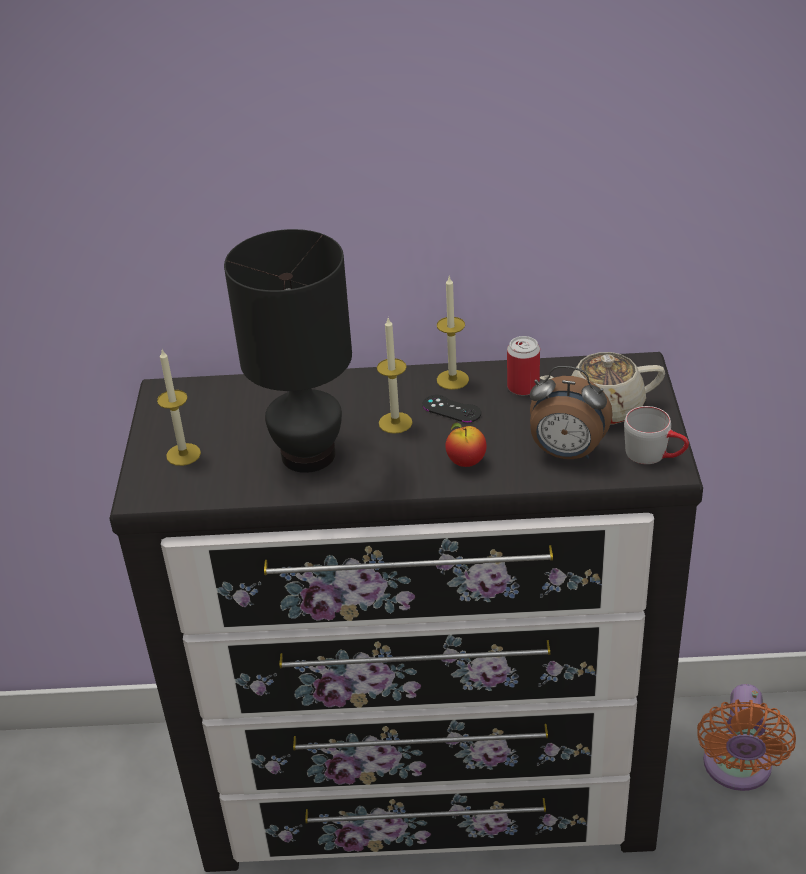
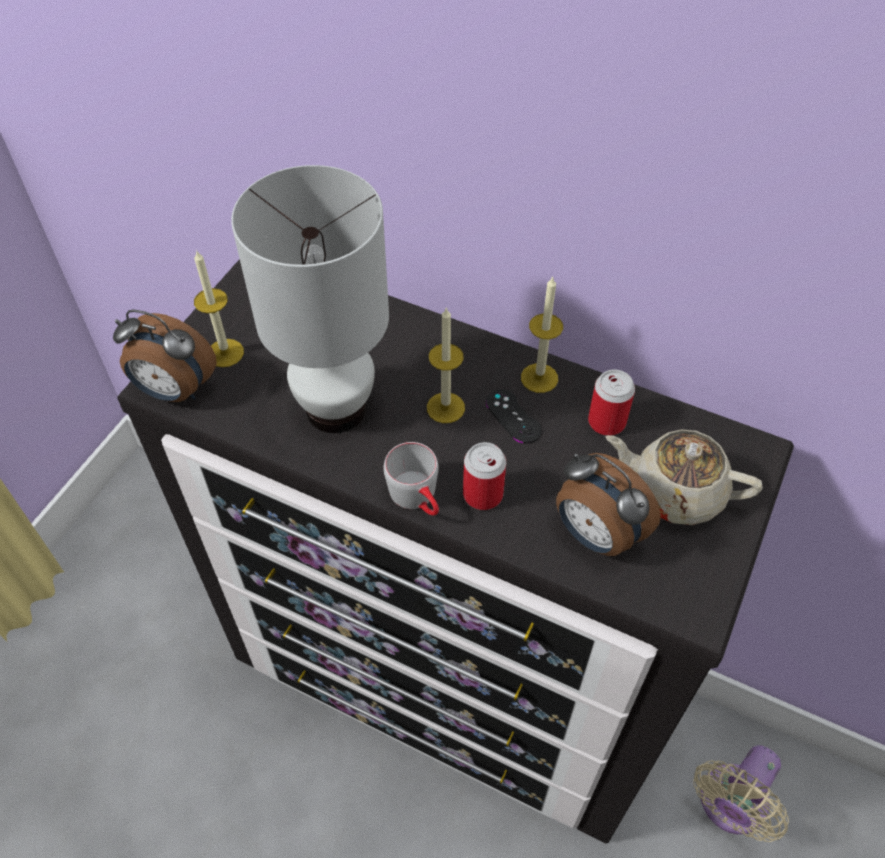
camera: 25 degrees right, 15 degrees up
(160, 493) = (174, 391): none -> alarm clock
(307, 454) = (336, 407): black table lamp -> white table lamp
(466, 462) = (483, 494): apple -> can
(655, 455) = (693, 586): grey mug -> grey mug (418, 499)
(737, 769) = (729, 805): orange fan -> beige fan

